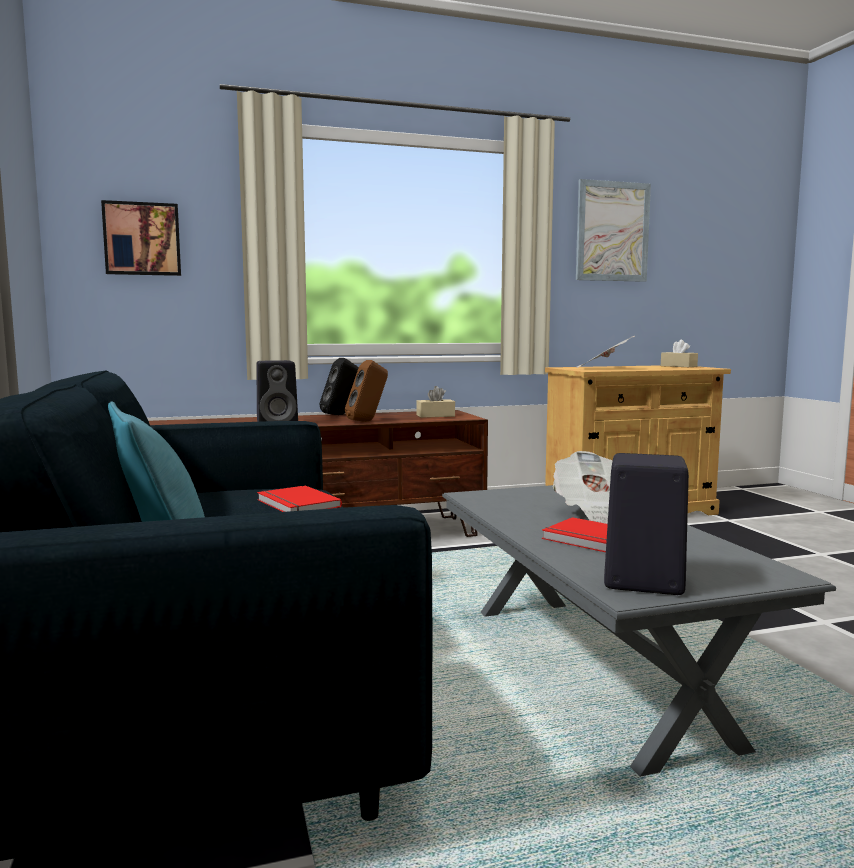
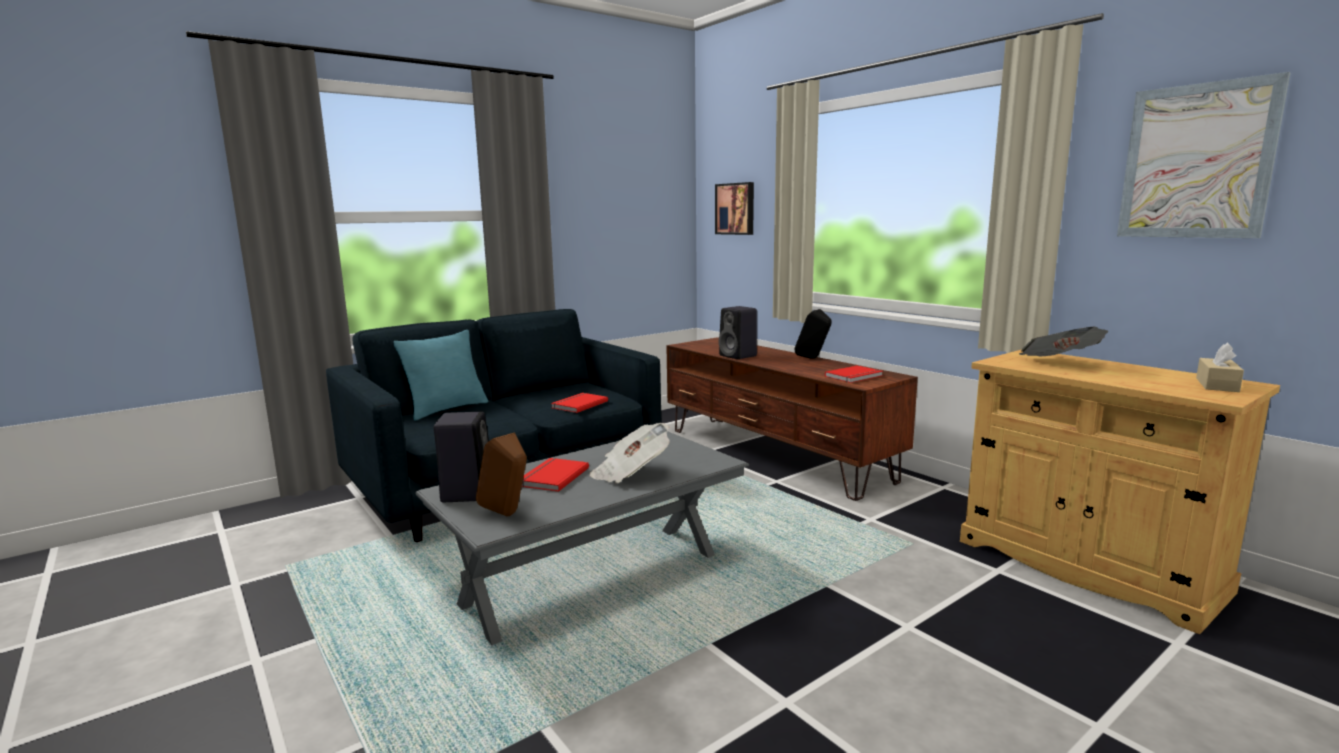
camera: 70 degrees right, 5 degrees up
(367, 421) = (788, 367): brown speaker -> brown speaker (508, 515)
(435, 416) = (855, 376): beige tissue box -> red book

